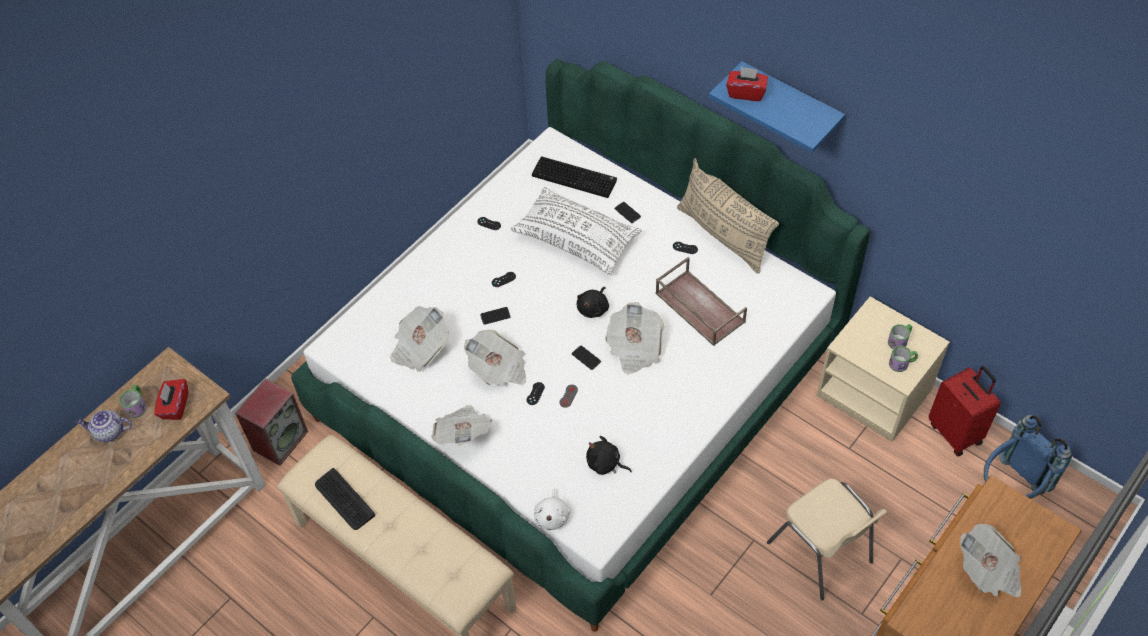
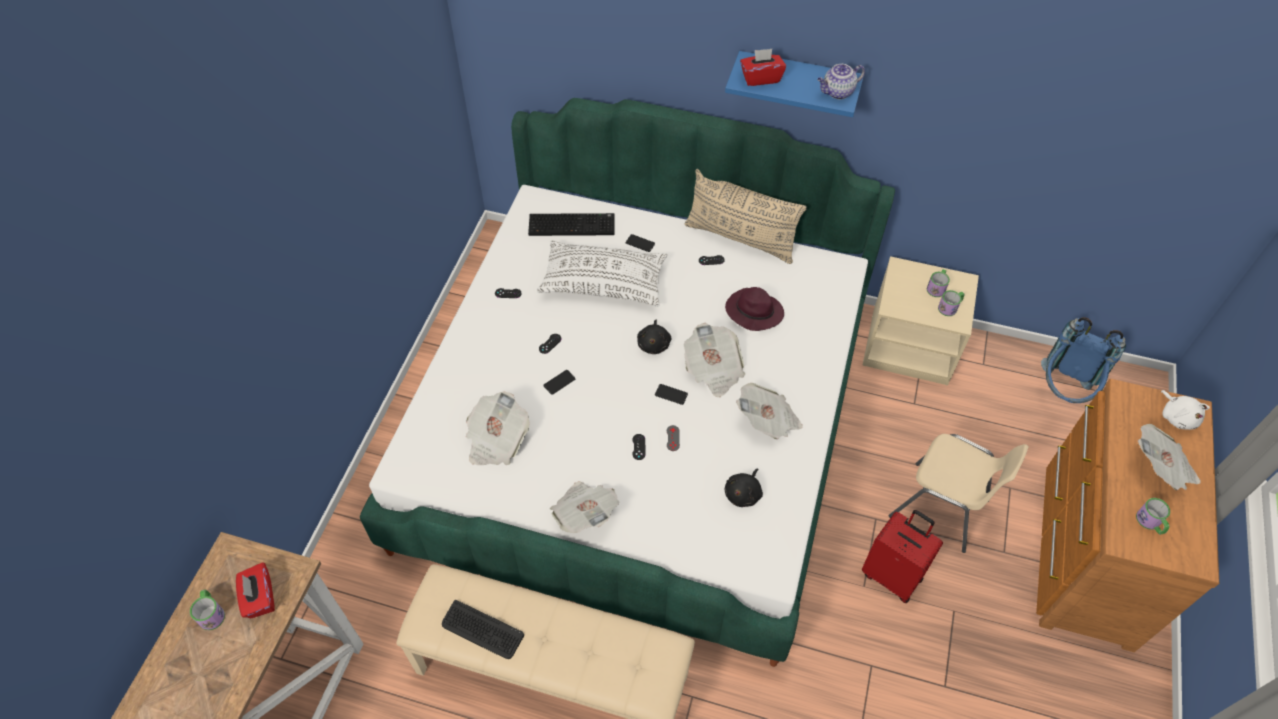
camera: 25 degrees left, 0 degrees up
(109, 432) = (189, 658): teapot -> teapot (837, 92)
(280, 440) = (358, 589): speaker -> none
(498, 369) = (589, 435): newspaper -> newspaper (768, 421)
(552, 516) = (718, 566): white plush toy -> white plush toy (1177, 417)
(605, 464) = (743, 493): black plush toy -> black plush toy turned 60 degrees counterclockwise
(698, 307) = (753, 312): brown tray -> purple hat
(947, 614) = (1150, 523): none -> mug
(956, 432) = (994, 358): red suitcase -> red suitcase (892, 575)

